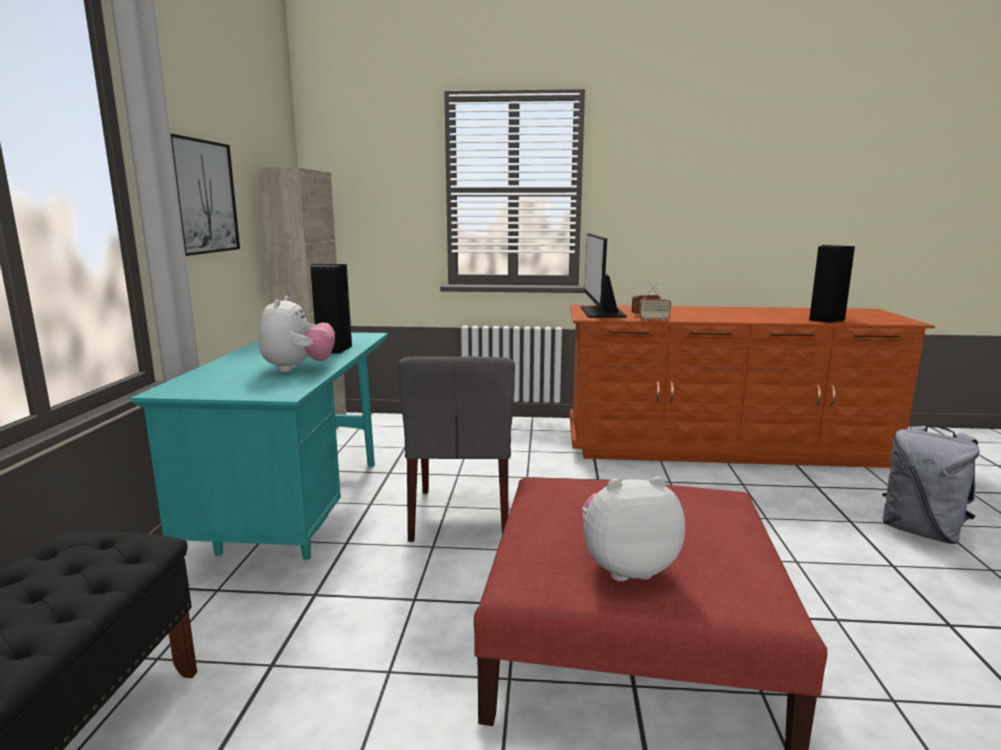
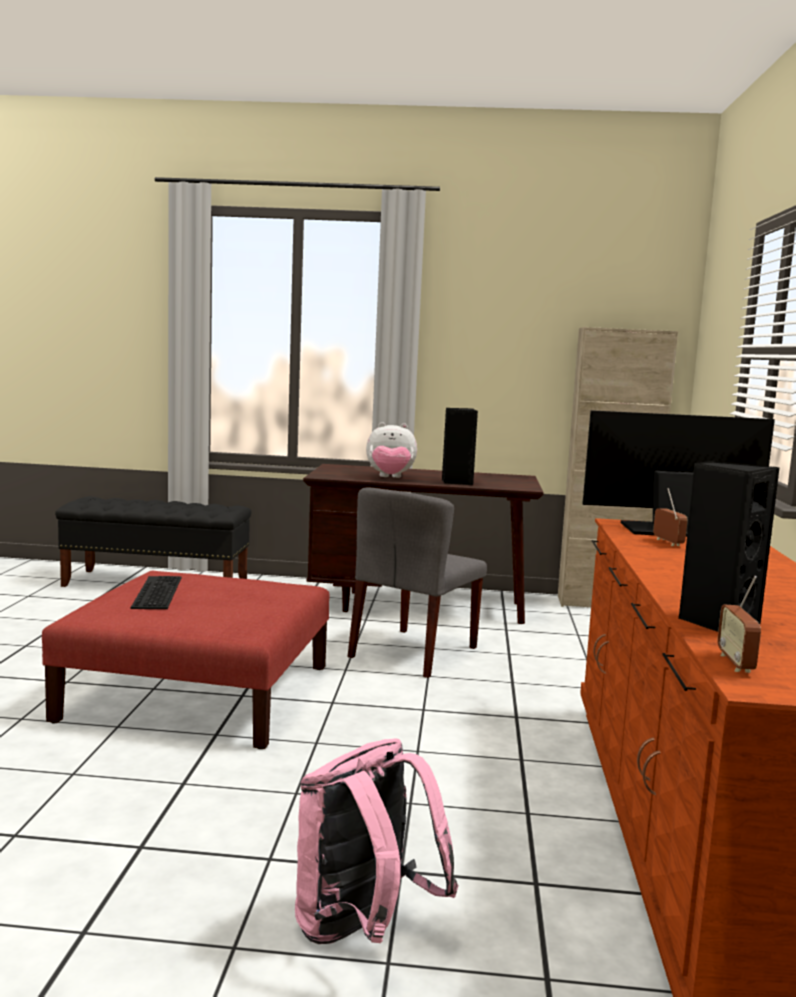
camera: 90 degrees right, 5 degrees down
(200, 197) = (480, 352): picture -> none
(298, 511) = (418, 606): turquoise desk -> brown desk
(462, 515) = (413, 652): grey chair -> grey chair turned 60 degrees counterclockwise
(626, 567) = (155, 592): plush toy -> keyboard
(654, 320) = (619, 541): radio -> radio (736, 663)
(921, 531) = (362, 931): grey backpack -> pink backpack

